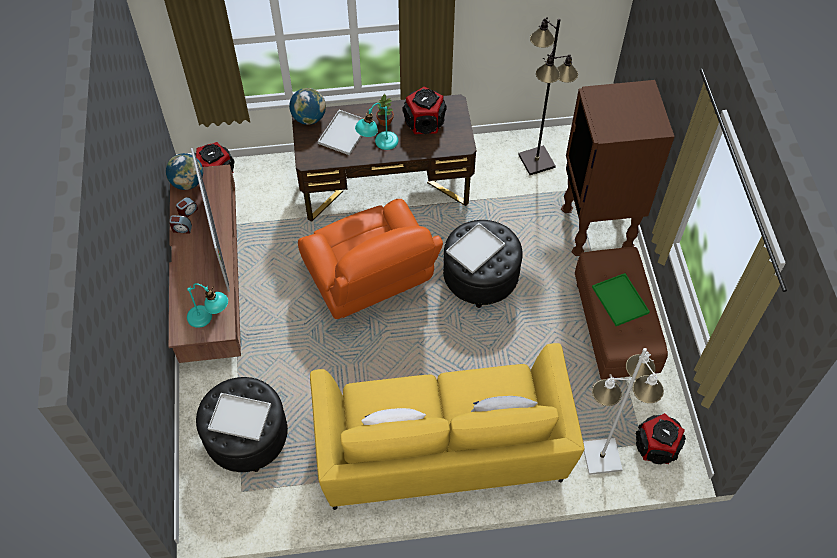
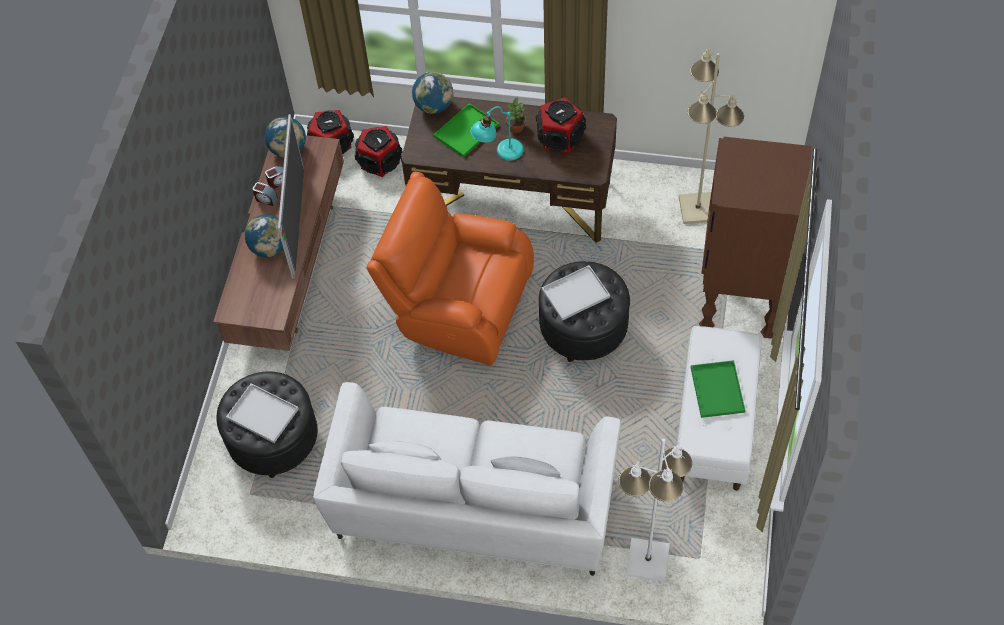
camera: 20 degrees right, 0 degrees up
(199, 270) = (270, 248): none -> globe
(210, 318) = (264, 302): turquoise table lamp -> none
(344, 134) = (466, 132): white tray -> green tray
(370, 283) = (459, 306): orange armchair -> orange armchair turned 120 degrees clockwise
(441, 451) = (473, 507): yellow sofa -> white sofa
(536, 160) = (698, 208): black floor lamp -> beige floor lamp
(614, 331) = (715, 425): brown bench -> white bench
(656, 446) = (714, 565): speaker -> speaker (380, 161)

